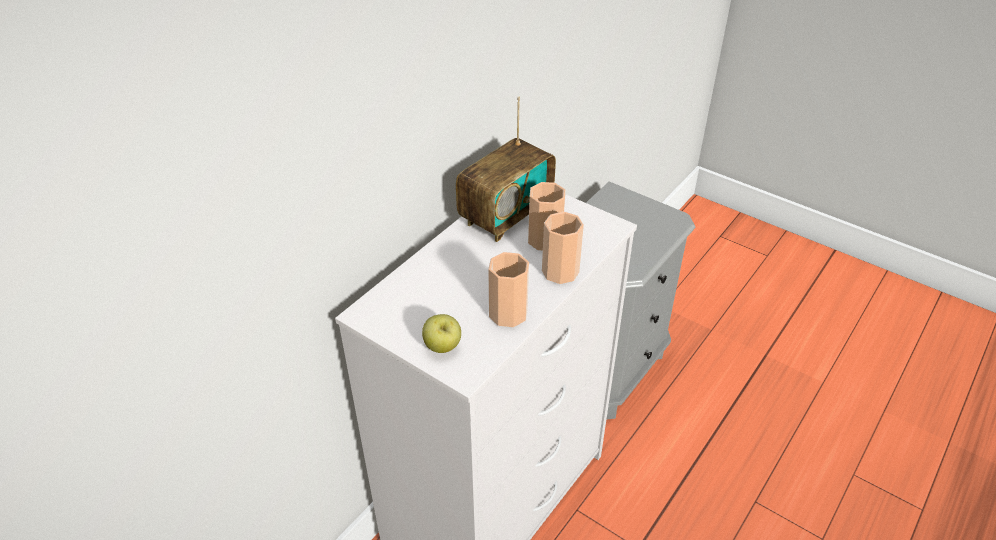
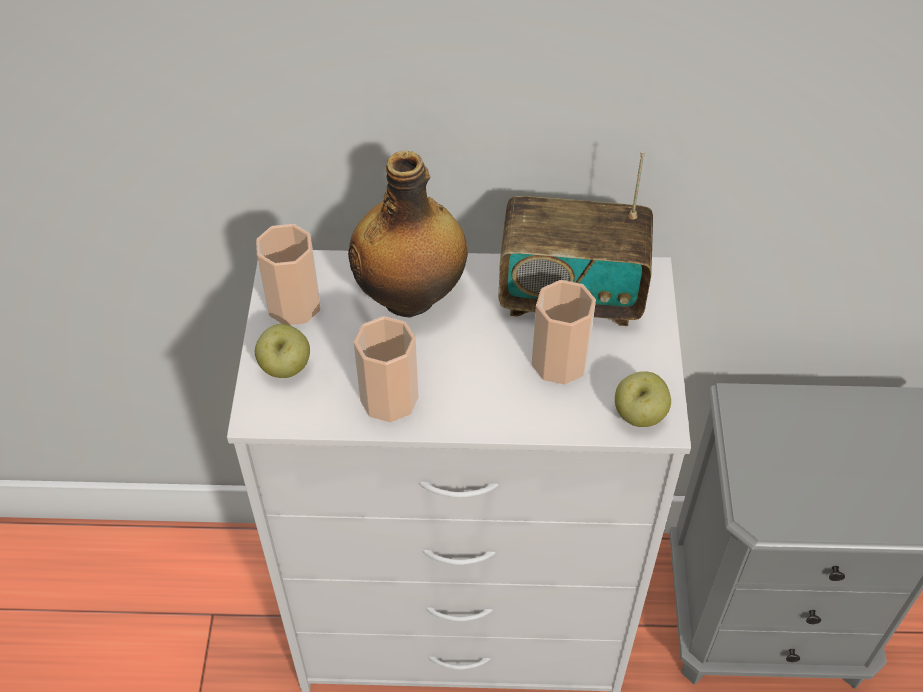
camera: 55 degrees right, 10 degrees up
(444, 271) = (411, 296): none -> bottle
(560, 271) = (511, 410): cup -> cup (294, 305)
(604, 230) = (639, 415): none -> apple

